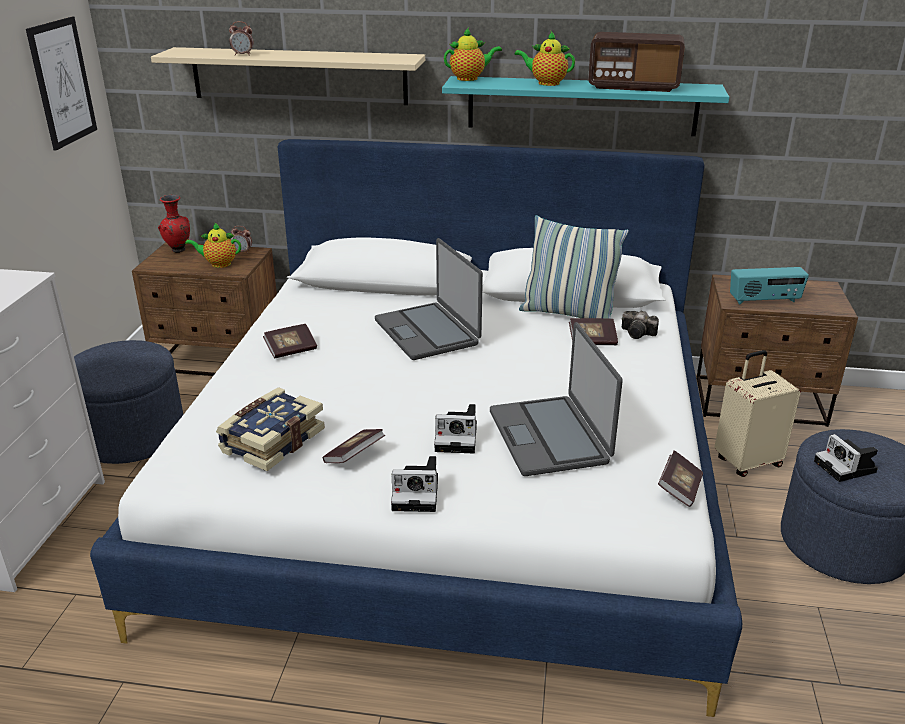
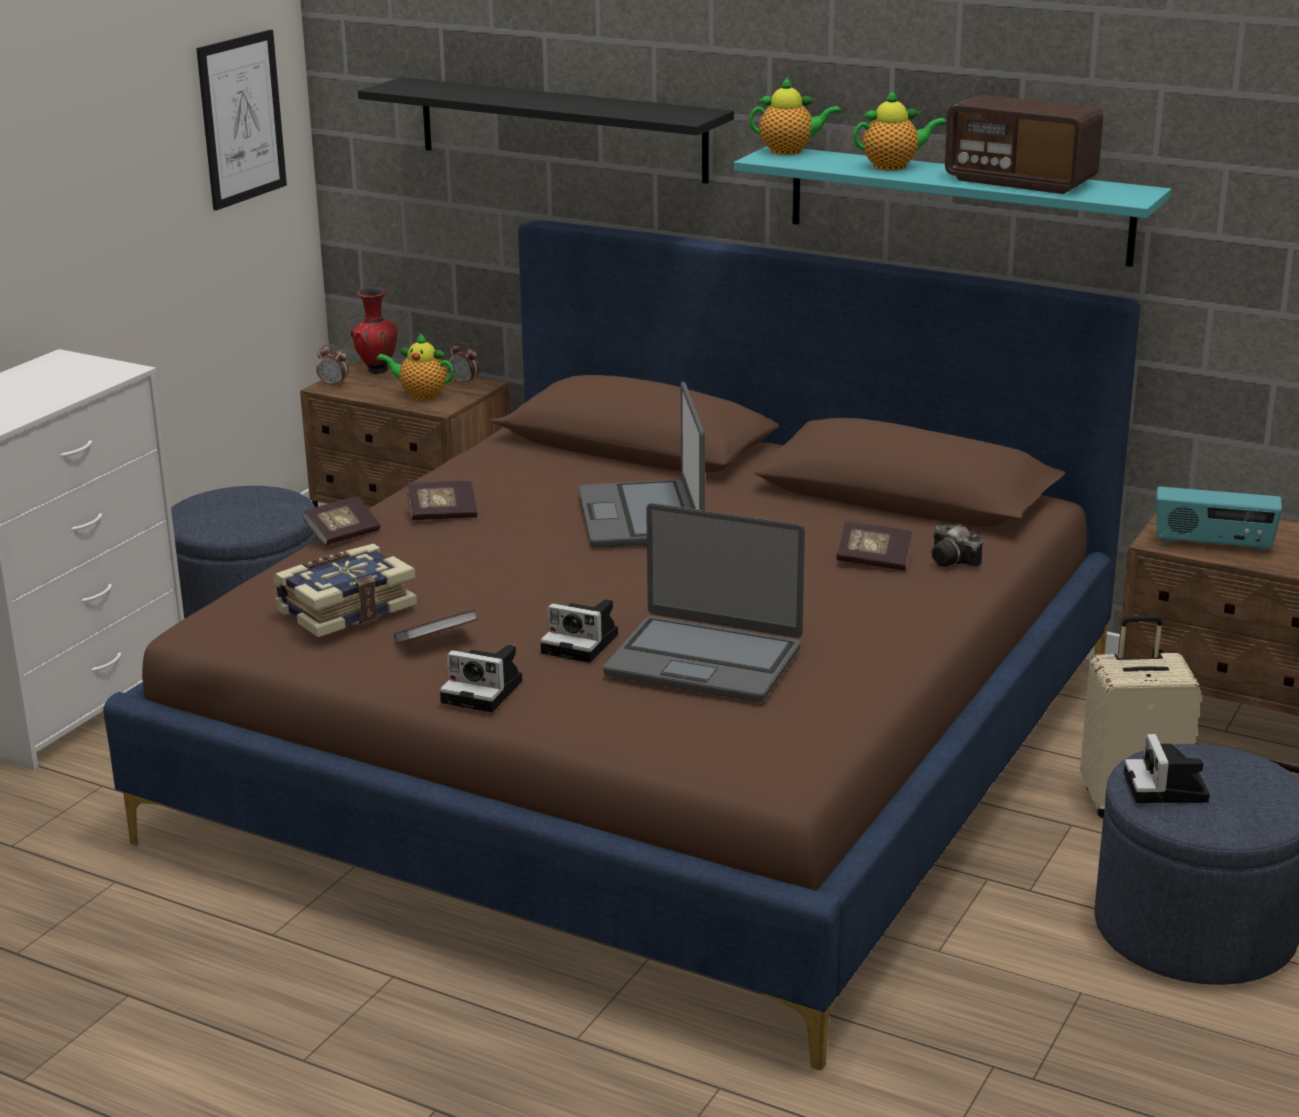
camera: 20 degrees right, 5 degrees down
(243, 55) = (479, 96): alarm clock -> alarm clock (334, 385)
(299, 76) = (561, 129): beige shelf -> black shelf
(453, 482) = (653, 750): white bed -> brown bed
(546, 83) = (894, 166): teapot -> teapot turned 135 degrees clockwise
(550, 436) = (704, 660): laptop -> laptop turned 75 degrees counterclockwise
(568, 314) = (871, 521): pillow -> none
(679, 489) = (828, 743): book -> book (342, 535)

